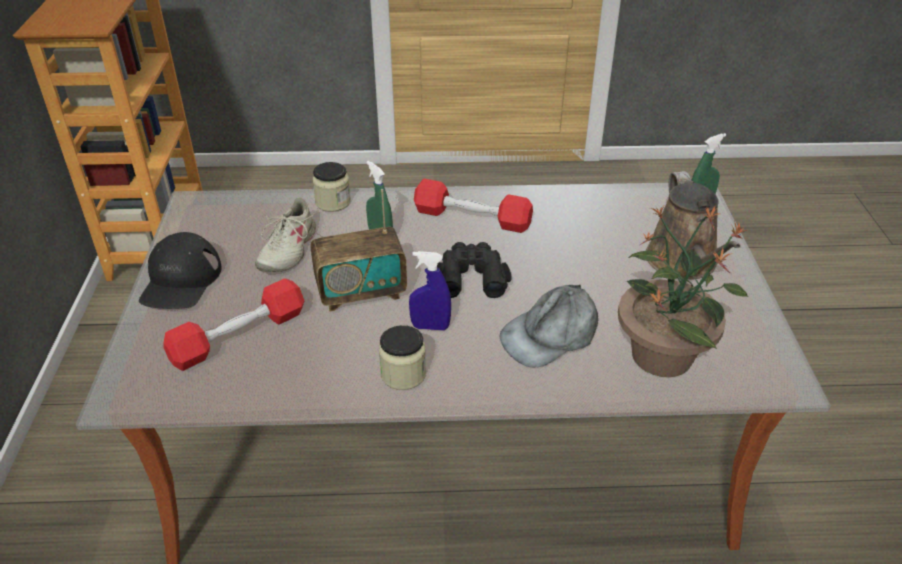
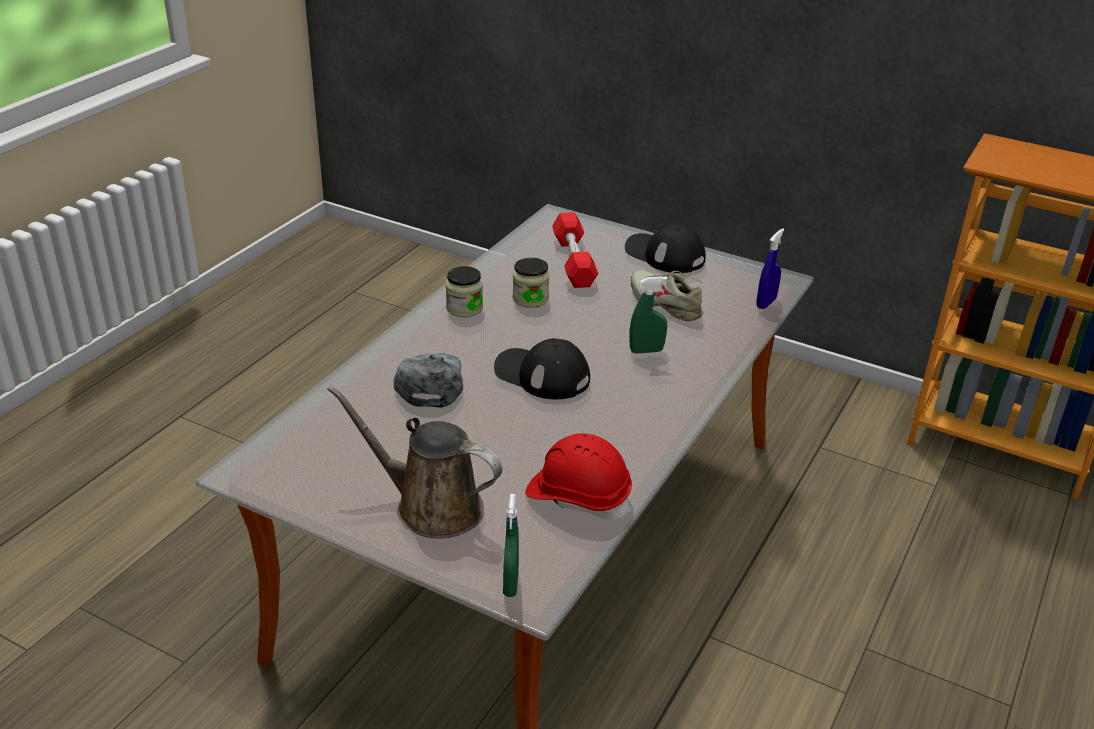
camera: 120 degrees right, 5 degrees down
(333, 202) = (727, 344): jar -> jar (530, 299)
(361, 292) = (574, 319): radio -> none
(430, 327) = (500, 334): blue spray bottle -> blue spray bottle (766, 303)
(471, 276) = (542, 375): black binoculars -> black cap
(472, 218) = (631, 409): red dumbbell -> none
(594, 208) = (578, 496): none -> red hard hat
(662, 354) = (345, 425): potted plant -> none

